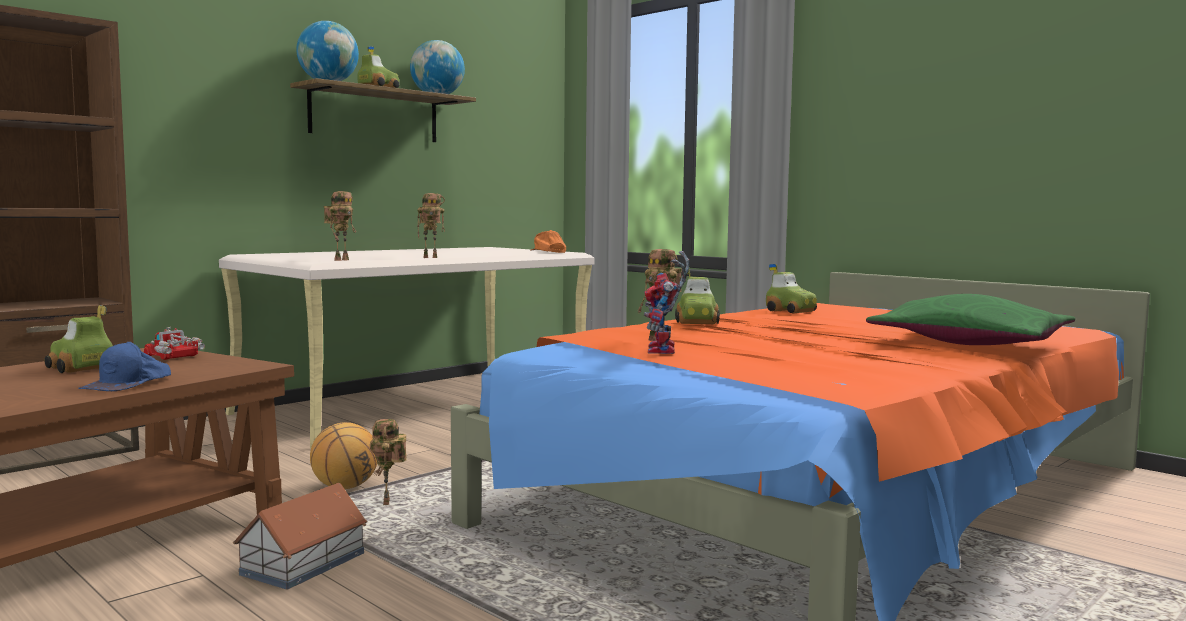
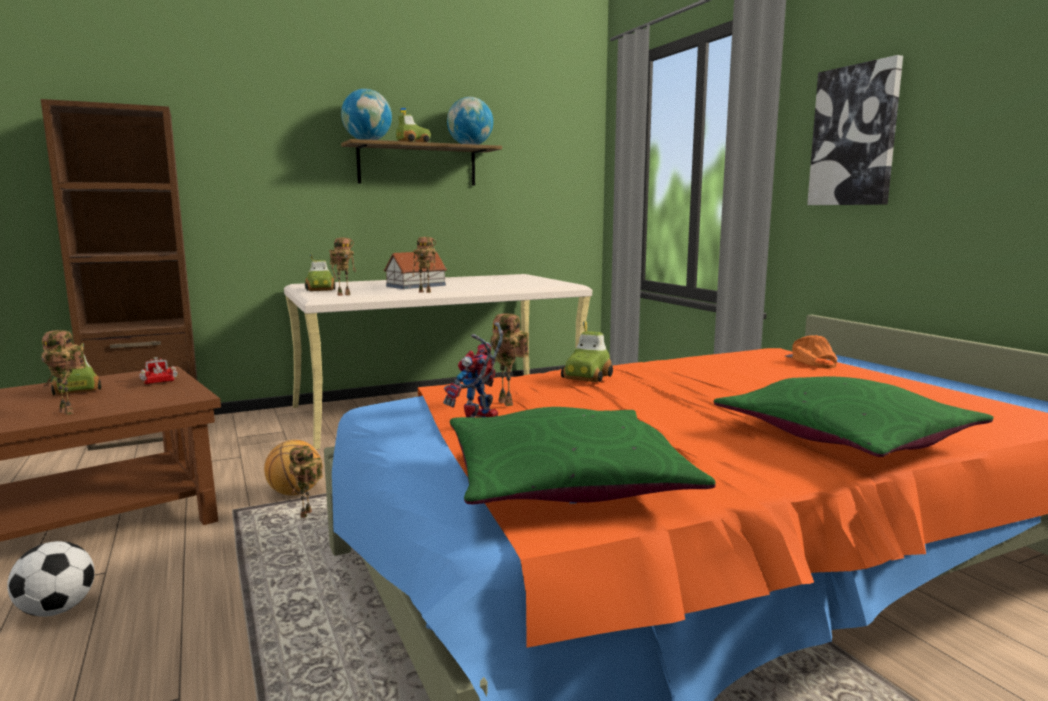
camera: 20 degrees right, 5 degrees up
(128, 384) = (70, 412): blue cap -> toy robot
(190, 610) = (57, 610): none -> football
(305, 563) = (183, 573): toy house -> toy house (416, 286)
(548, 252) = (552, 283): orange cap -> orange cap (810, 362)
(791, 311) = (722, 362): toy car -> toy car (321, 290)
(813, 375) = (565, 481): none -> green pillow
(867, 101) = (854, 136): none -> picture

